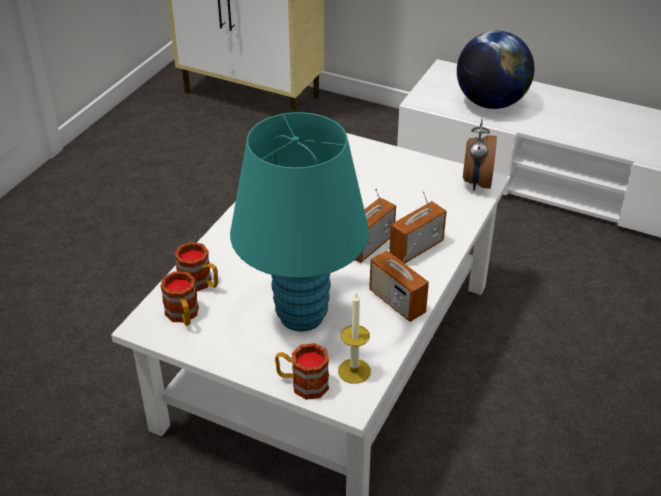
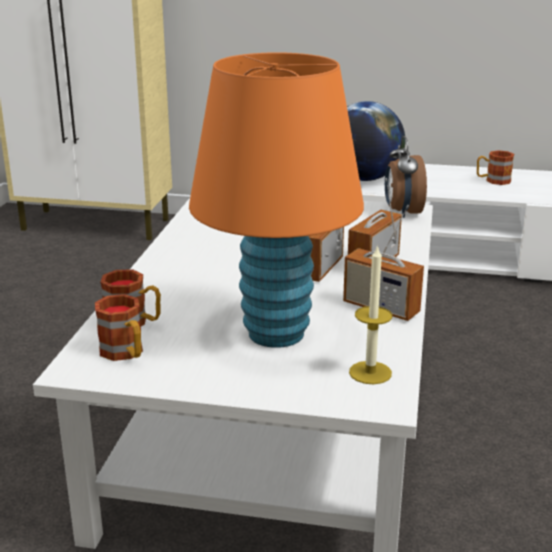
camera: 15 degrees left, 15 degrees down
(301, 316) = (275, 334): turquoise table lamp -> orange table lamp
(302, 384) = (313, 394): mug -> mug (493, 180)

